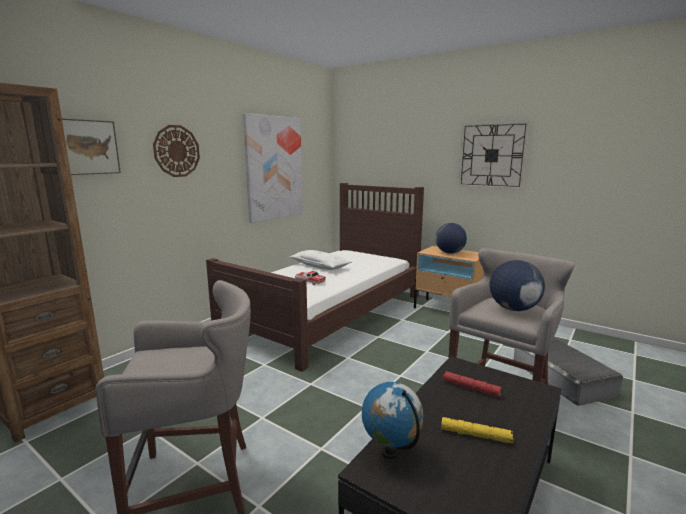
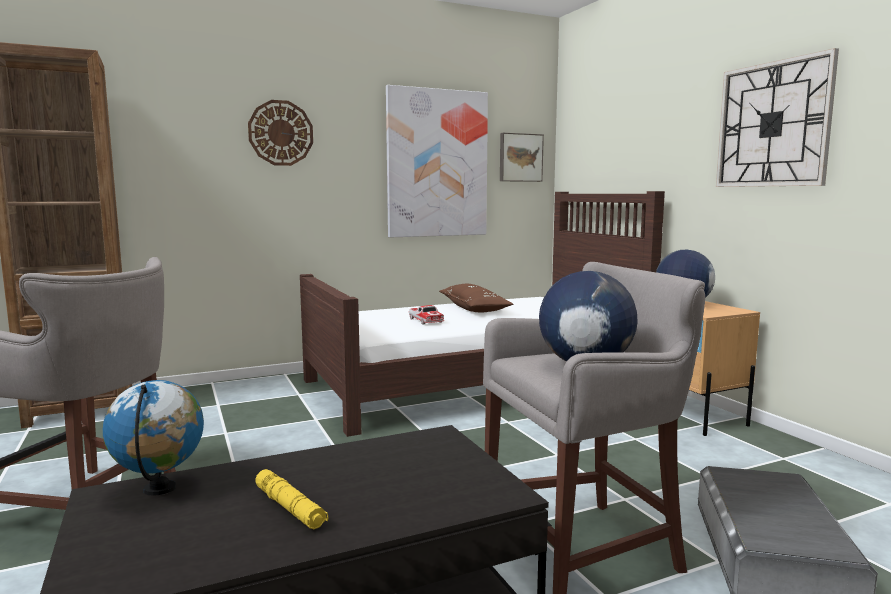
camera: 30 degrees right, 5 degrees down
(87, 147) = (166, 124): picture -> picture (520, 157)
(320, 266) = (474, 308): white pillow -> brown pillow
(470, 388) = (398, 462): red flashlight -> none

